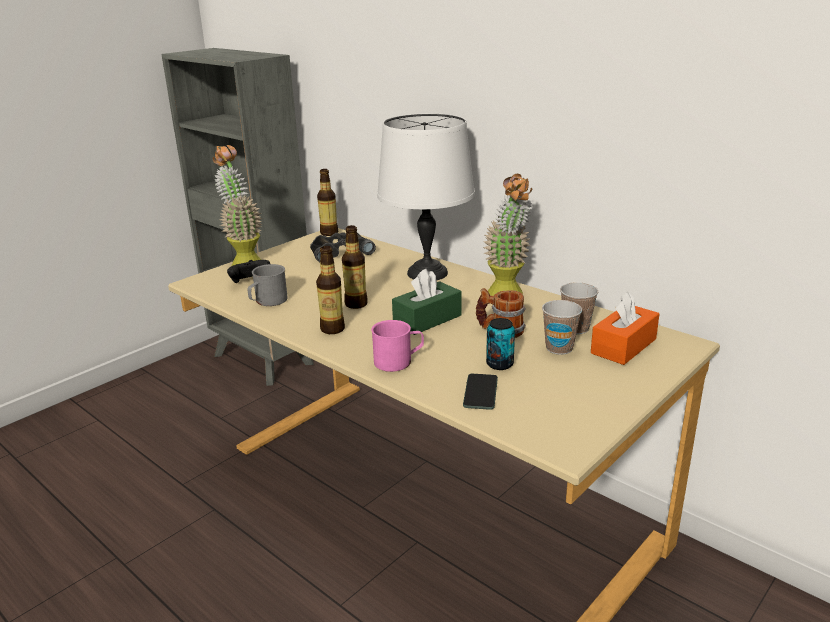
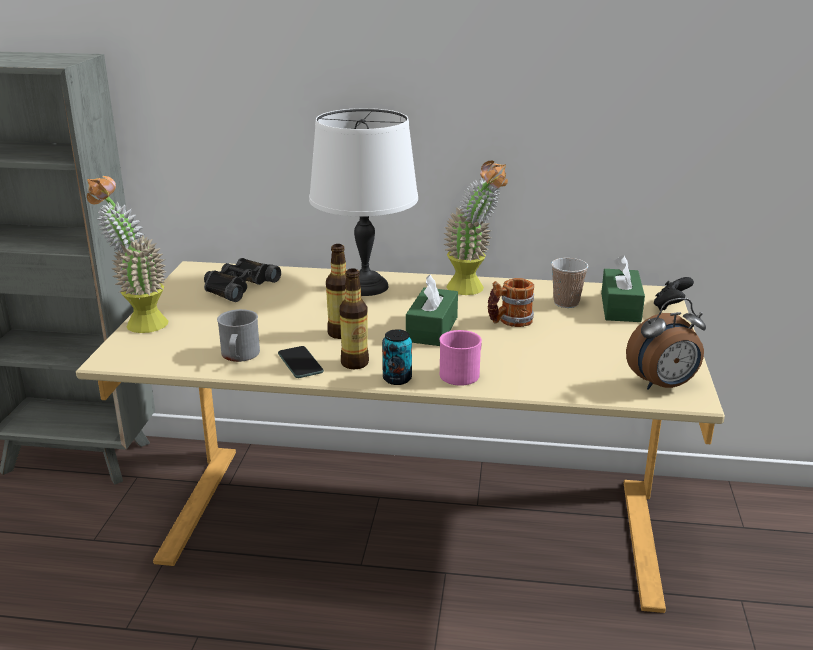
camera: 35 degrees left, 0 degrees up
(249, 282) = (183, 342): black game controller -> black game controller (670, 307)
(329, 233) = (192, 269): bottle -> none
(480, 392) = (569, 377): phone -> phone (300, 363)
(499, 364) = (551, 349): can -> can (397, 379)
(556, 428) = (663, 385): none -> alarm clock
(559, 348) = (577, 323): cup -> none
(623, 346) = (620, 307): orange tissue box -> green tissue box

